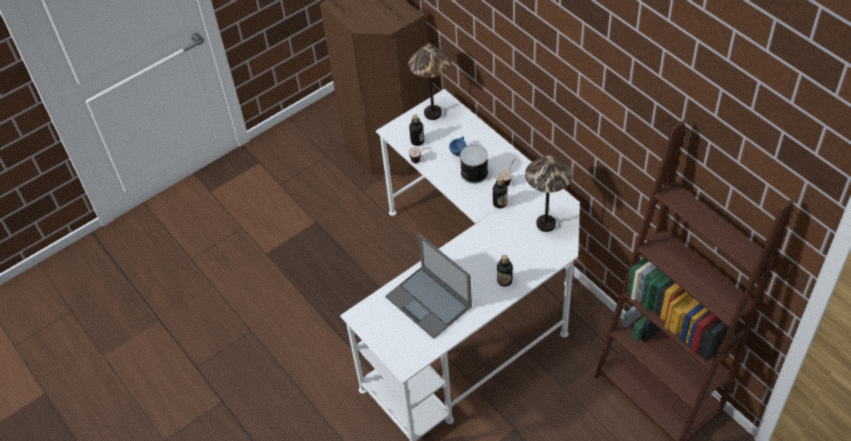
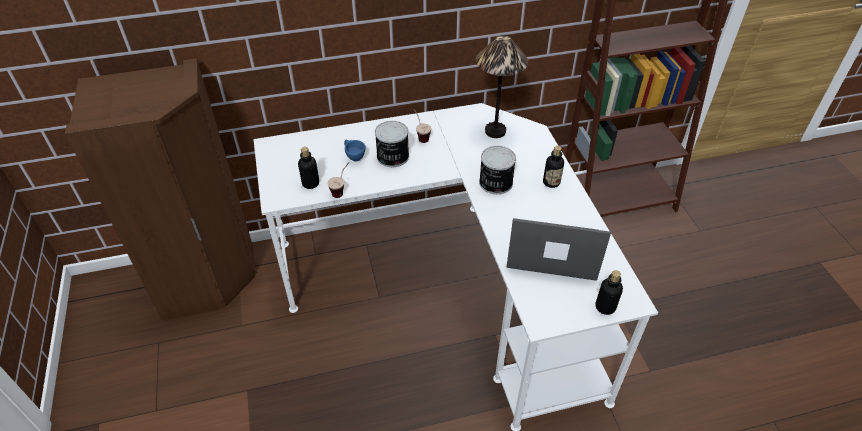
camera: 70 degrees left, 5 degrees down
(429, 302) = (551, 249): laptop -> laptop turned 150 degrees counterclockwise
(433, 114) = (282, 158): table lamp -> none
(482, 245) = (495, 183): none -> can
(500, 203) = (447, 152): bottle -> bottle (605, 307)

